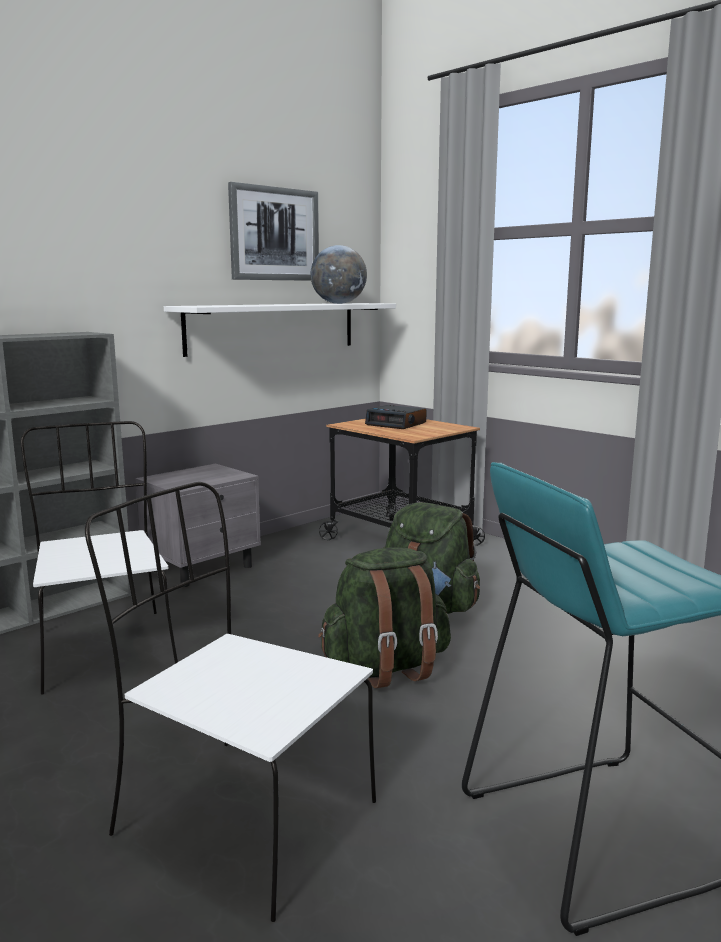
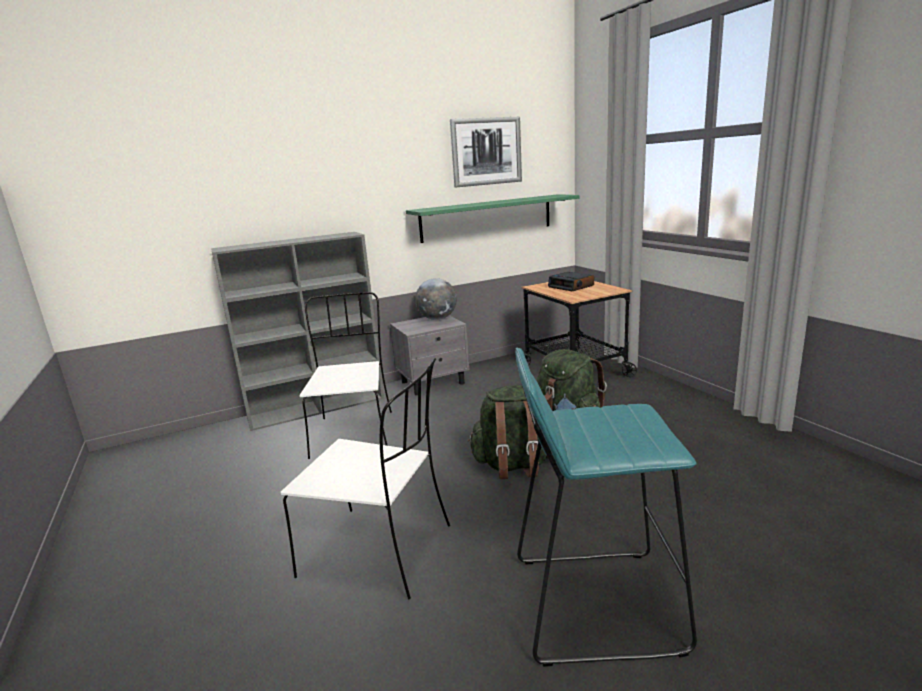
camera: 20 degrees right, 5 degrees up
(240, 817) = (380, 551): white chair -> white chair turned 150 degrees clockwise
(273, 327) = (487, 218): white shelf -> green shelf
(339, 303) = (533, 198): globe -> globe (437, 319)

